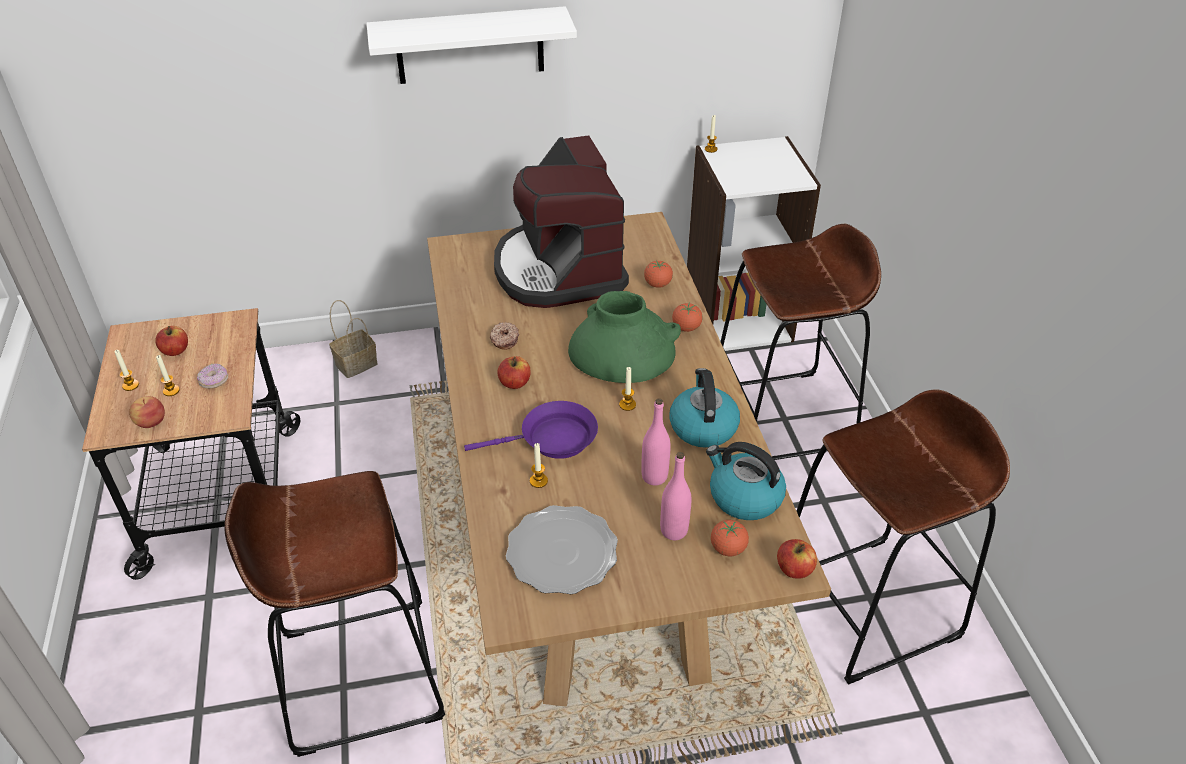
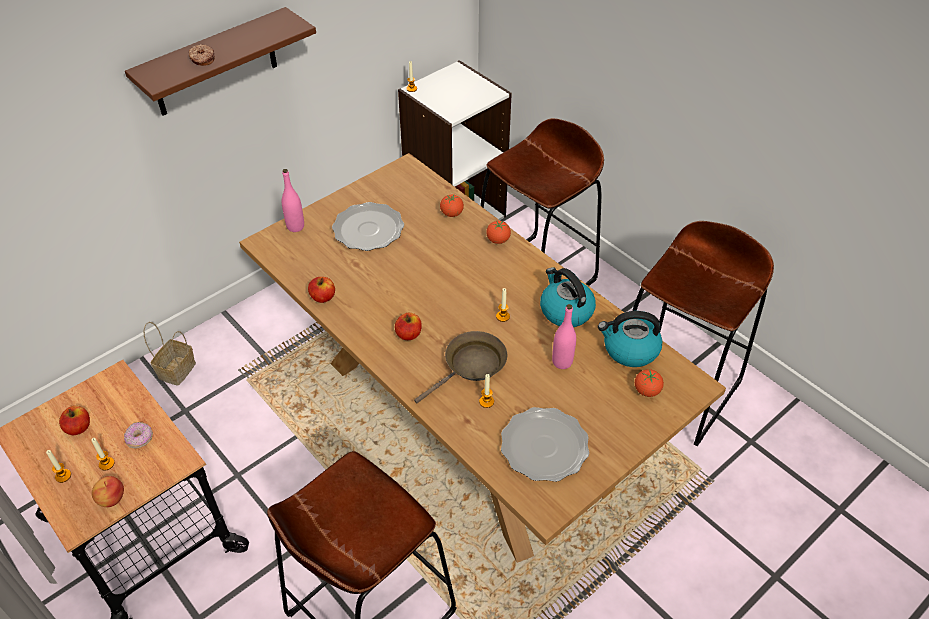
camera: 30 degrees left, 5 degrees up
(470, 45) = (214, 63): white shelf -> brown shelf
(504, 340) = (373, 303): donut -> donut (202, 59)
(552, 440) = (471, 366): purple frying pan -> brown frying pan
(559, 269) = (369, 229): coffee machine -> plate
(622, 352) = (467, 277): green vase -> none
(674, 530) = (604, 395): pink bottle -> pink bottle (295, 226)
(794, 569) = (696, 385): apple -> apple (323, 297)

